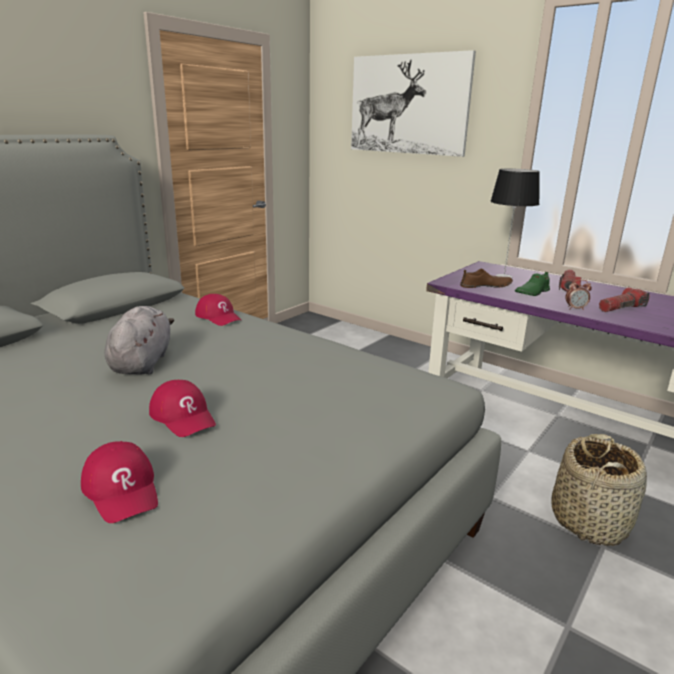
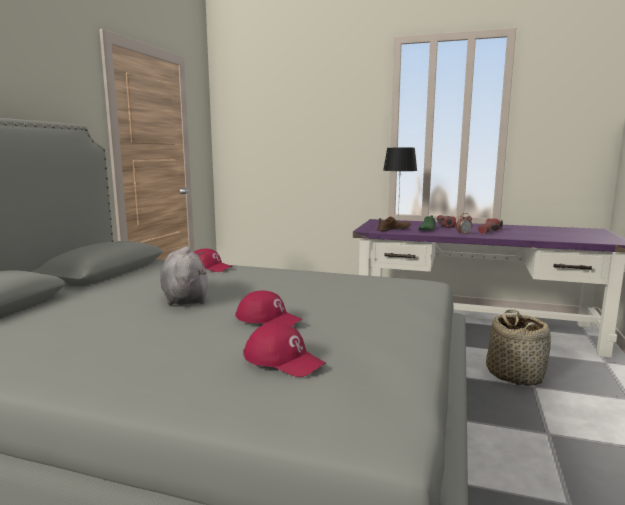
camera: 20 degrees left, 10 degrees down
(408, 104) = (298, 110): picture -> none

